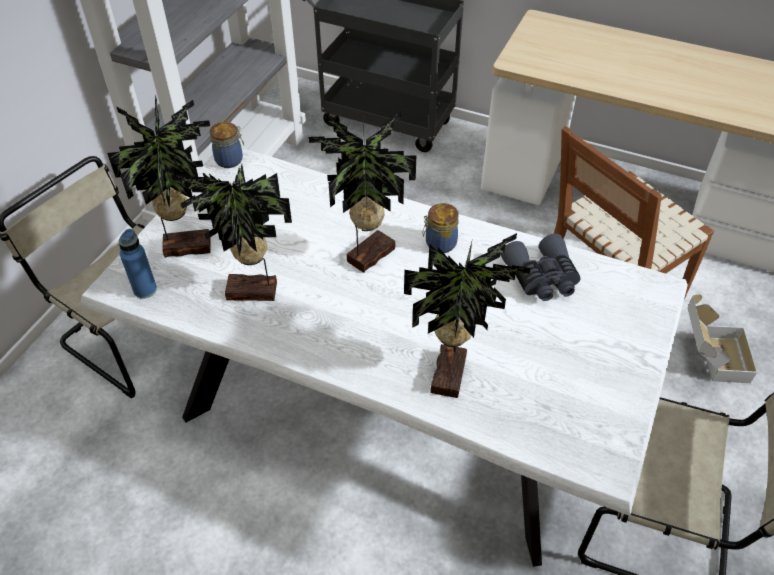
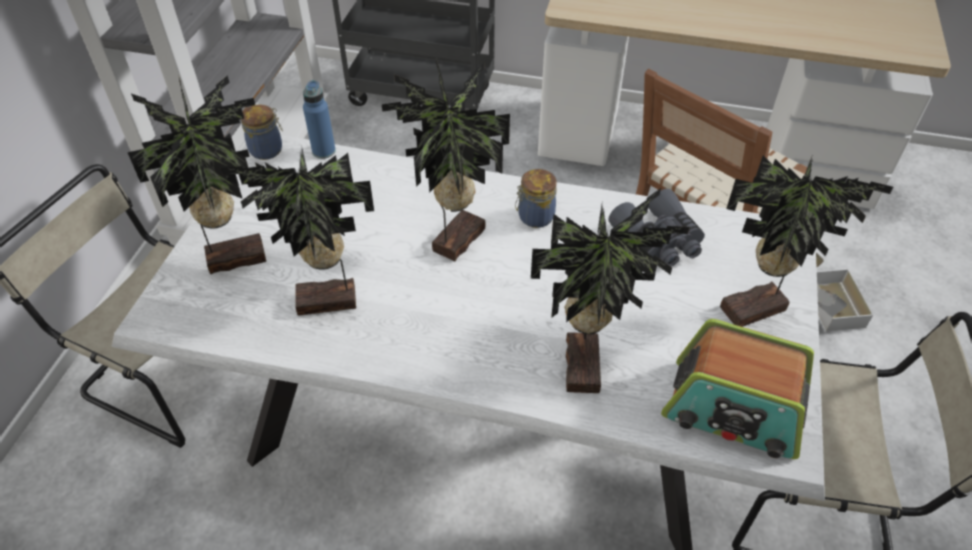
camera: 10 degrees left, 0 degrees up
(145, 290) = (193, 316): blue bottle -> blue bottle (324, 151)
(568, 429) = (733, 410): none -> radio
(611, 350) = (756, 312): none -> potted plant

